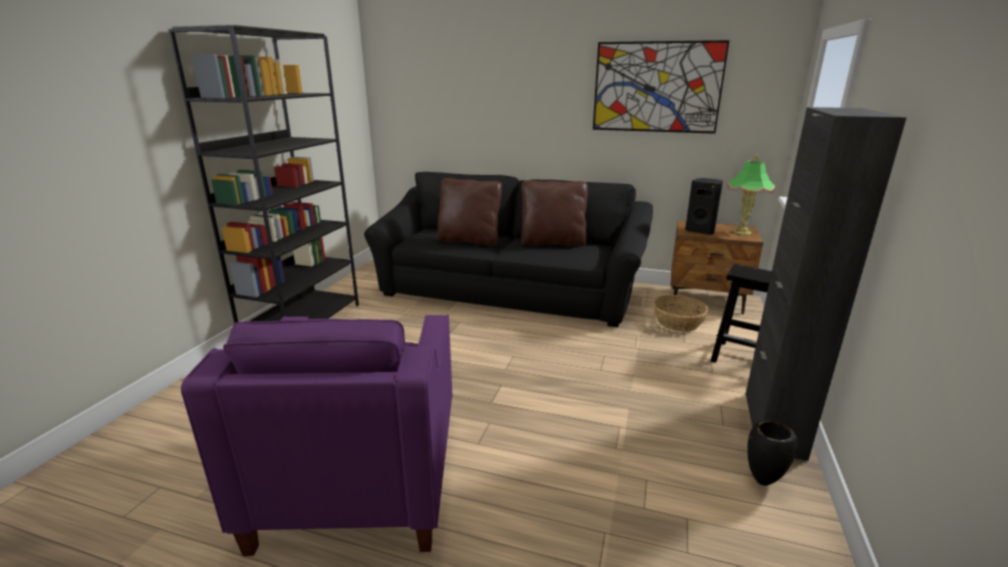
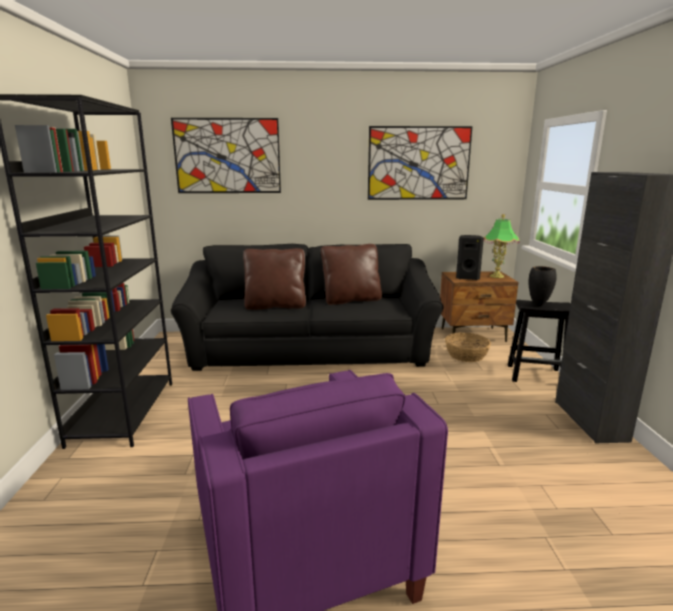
camera: 20 degrees left, 5 degrees down
(446, 77) = (227, 156): none -> picture
(762, 482) = (616, 466): black vase -> black vase (538, 305)

